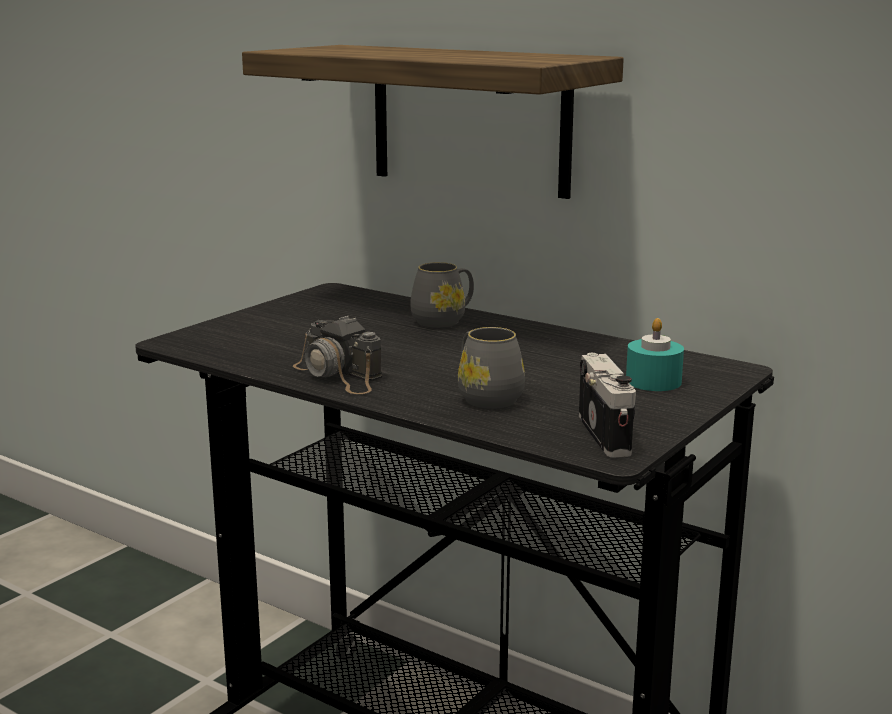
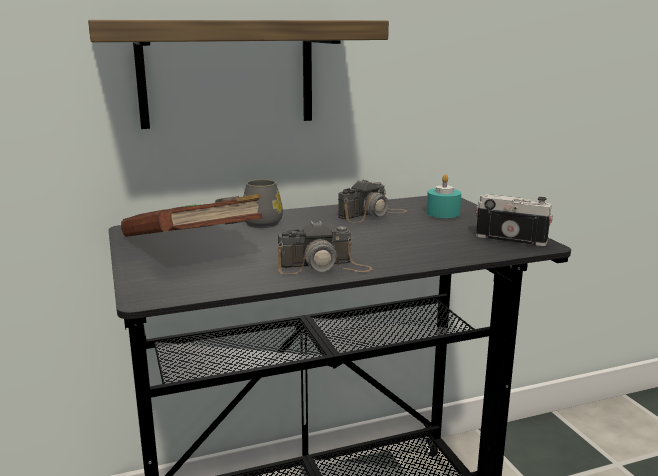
camera: 55 degrees left, 0 degrees up
(313, 321) = (193, 248): none -> brown book
(486, 397) = (419, 245): grey mug -> none
(571, 352) = (372, 214): none -> camera

